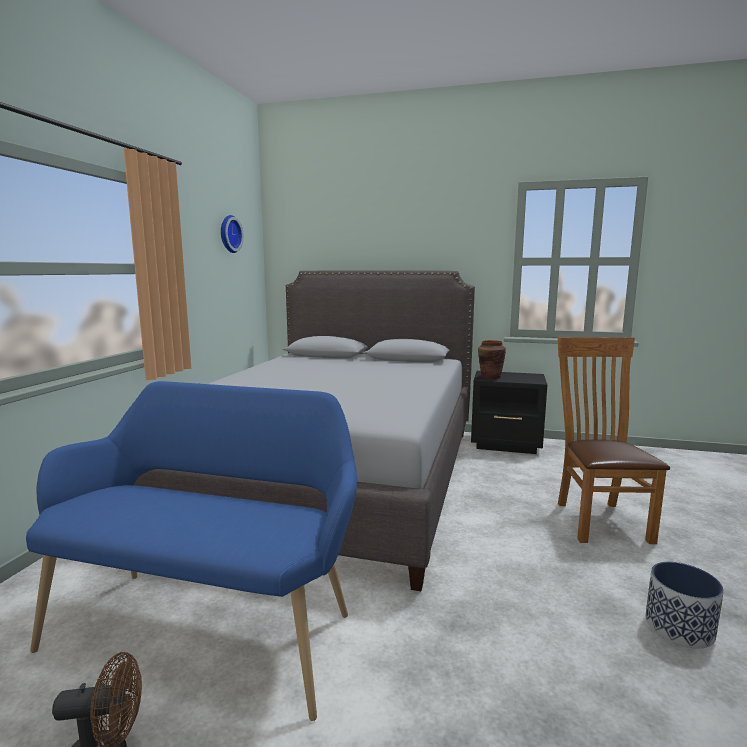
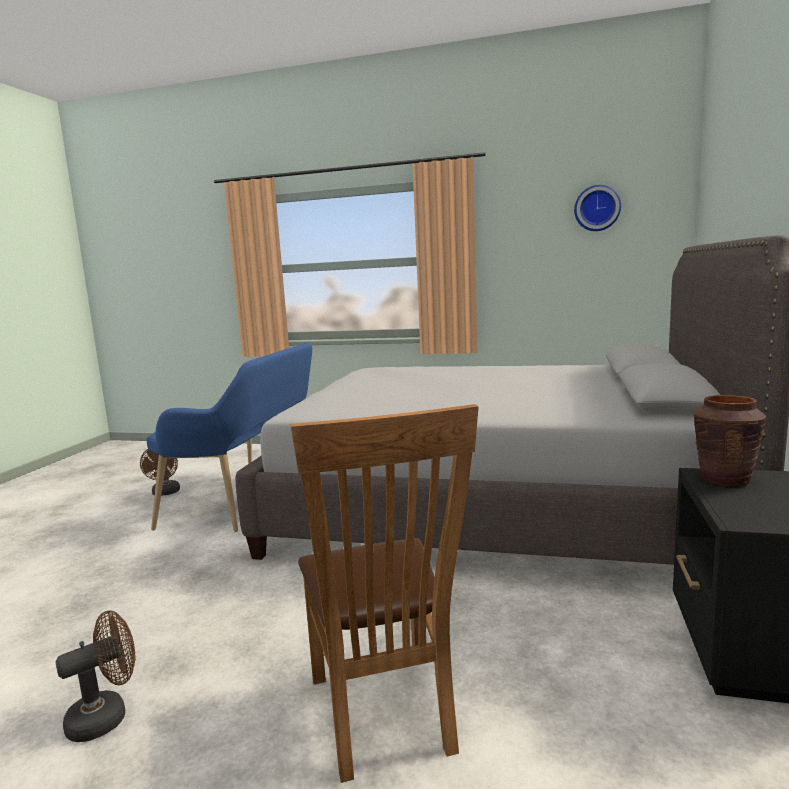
camera: 90 degrees right, 0 degrees up
(598, 519) = (385, 718): brown chair -> brown chair turned 75 degrees clockwise
(679, 628) = (106, 716): planter -> brown fan

